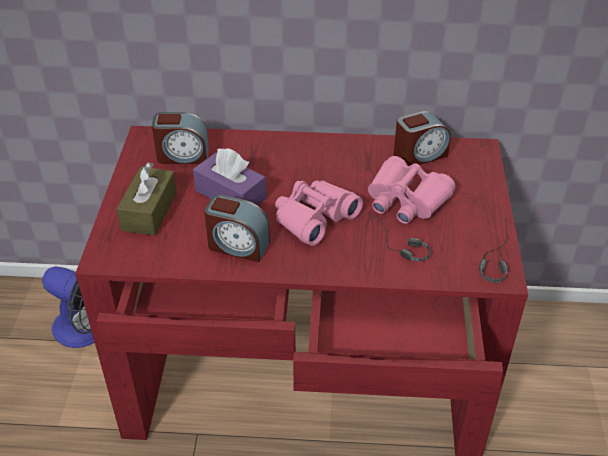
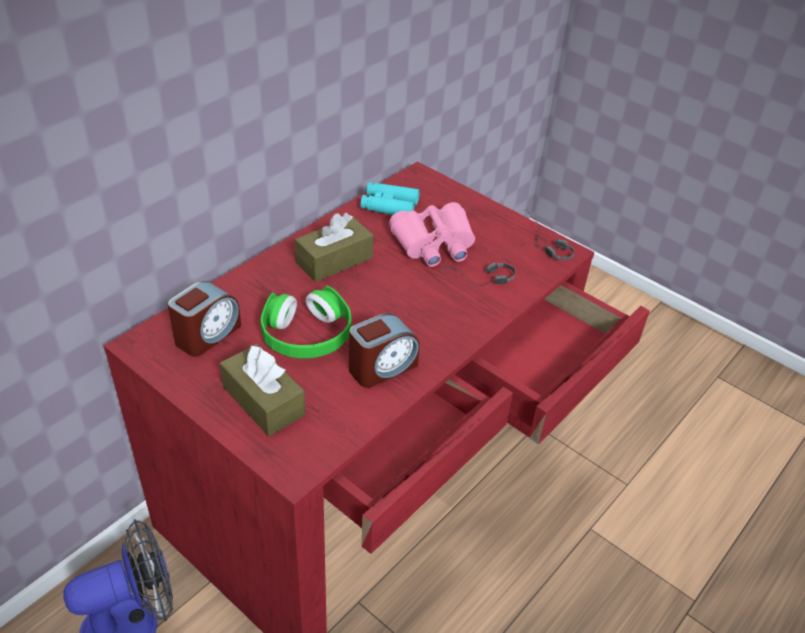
camera: 55 degrees left, 0 degrees up
(230, 195) = (306, 334): purple tissue box -> green headphones
(314, 218) = (398, 303): pink binoculars -> none
(321, 164) = (334, 260): none -> brown tissue box
(419, 155) = (389, 206): alarm clock -> turquoise binoculars

